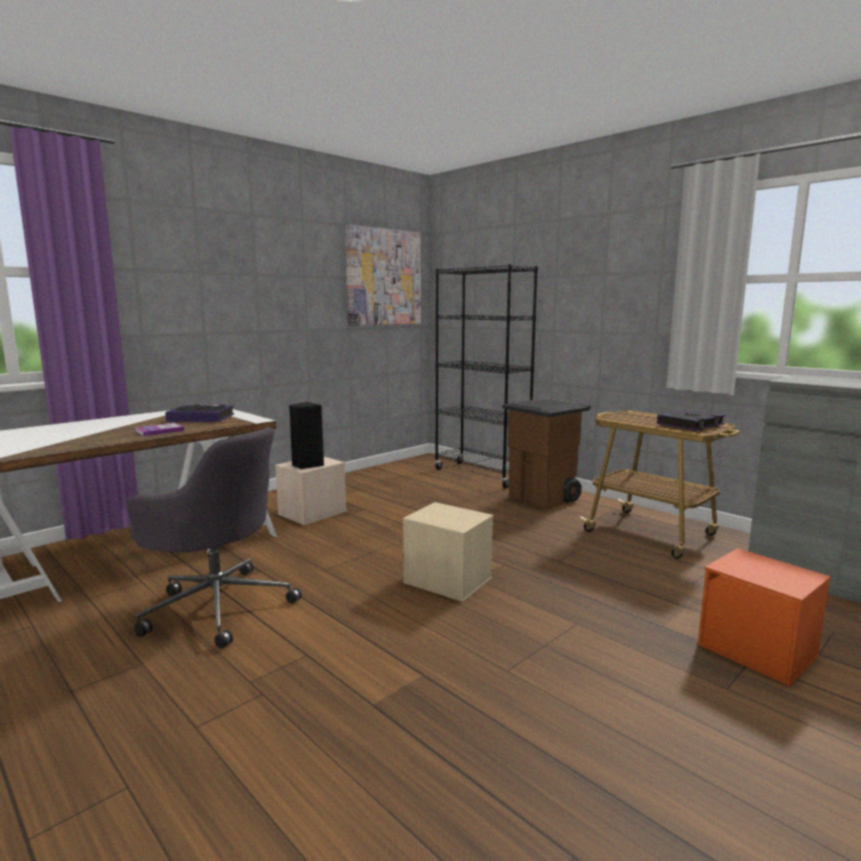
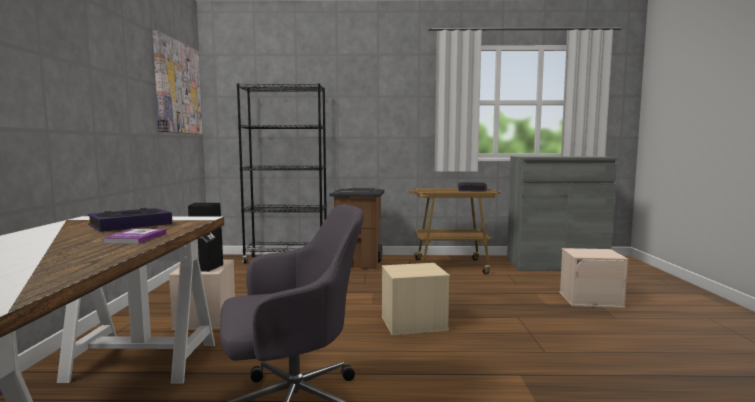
camera: 45 degrees left, 5 degrees down
(758, 650) = (591, 299): orange storage box -> beige storage box

